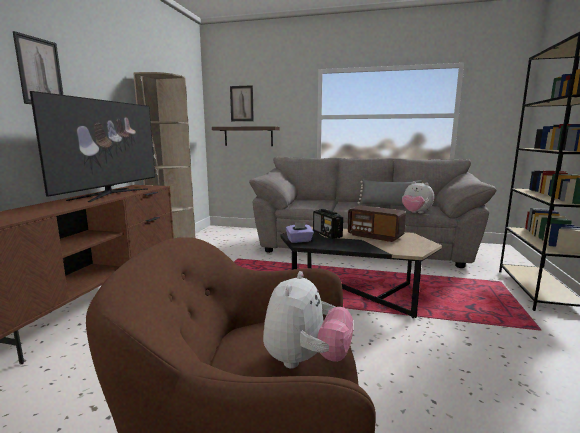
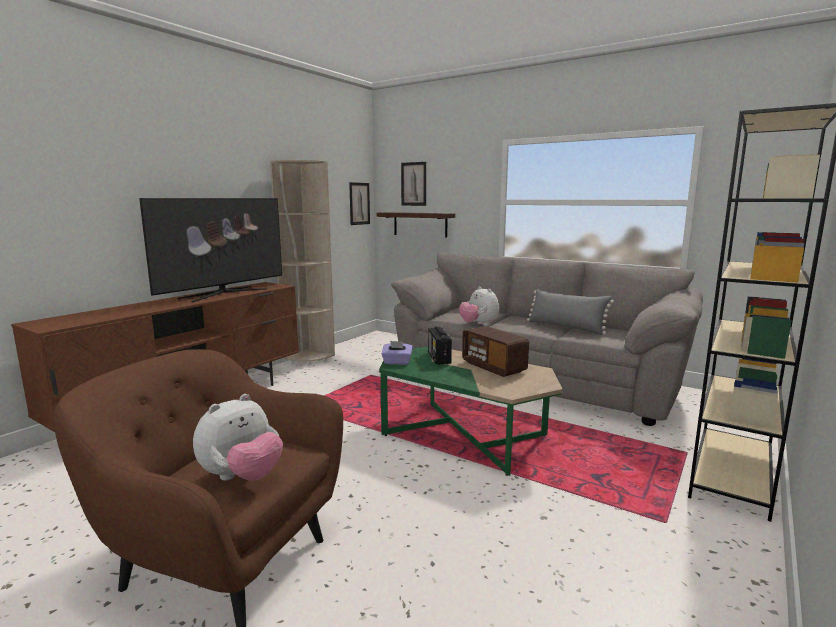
camera: 20 degrees right, 0 degrees up
(40, 72) = (163, 174): picture -> picture (359, 203)
(354, 294) = (464, 436): black coffee table -> green coffee table
(415, 213) = (587, 341): plush toy -> plush toy (479, 325)

